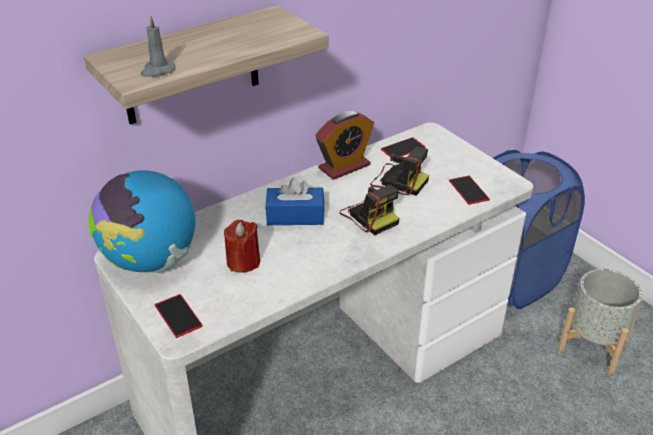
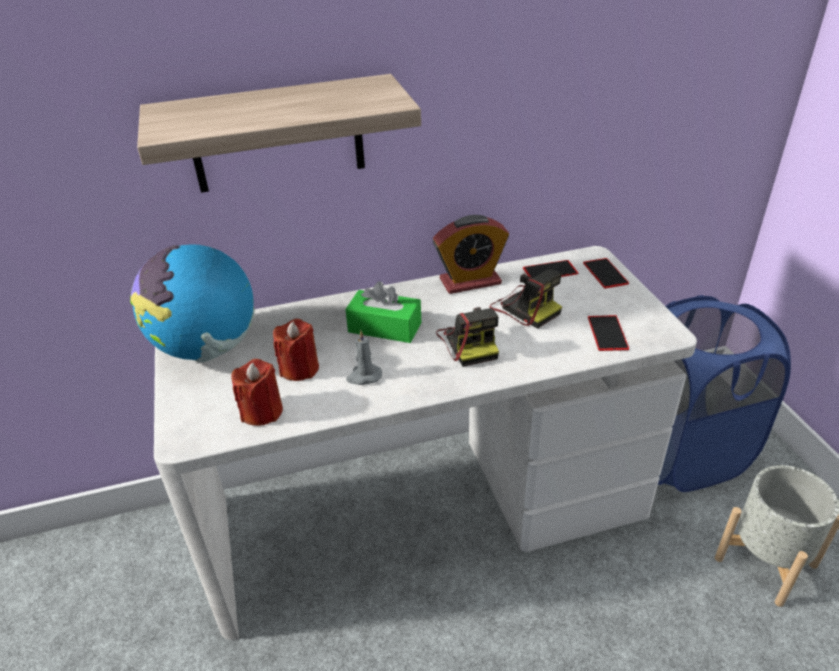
camera: 20 degrees right, 0 degrees up
(157, 71) = (195, 126): grey candle -> grey candle (364, 376)
(178, 315) = (197, 415): phone -> phone (605, 273)
(232, 301) = (262, 411): none -> red candle
(295, 216) = (385, 327): blue tissue box -> green tissue box

